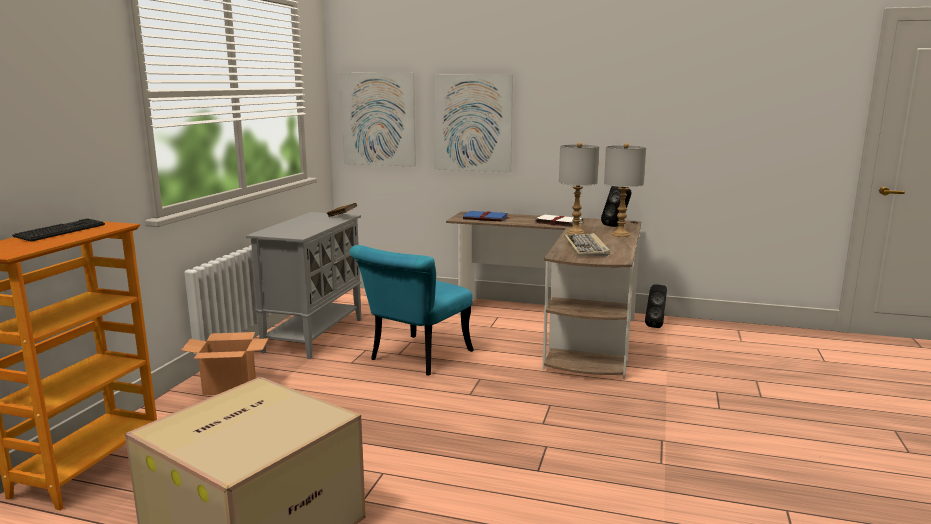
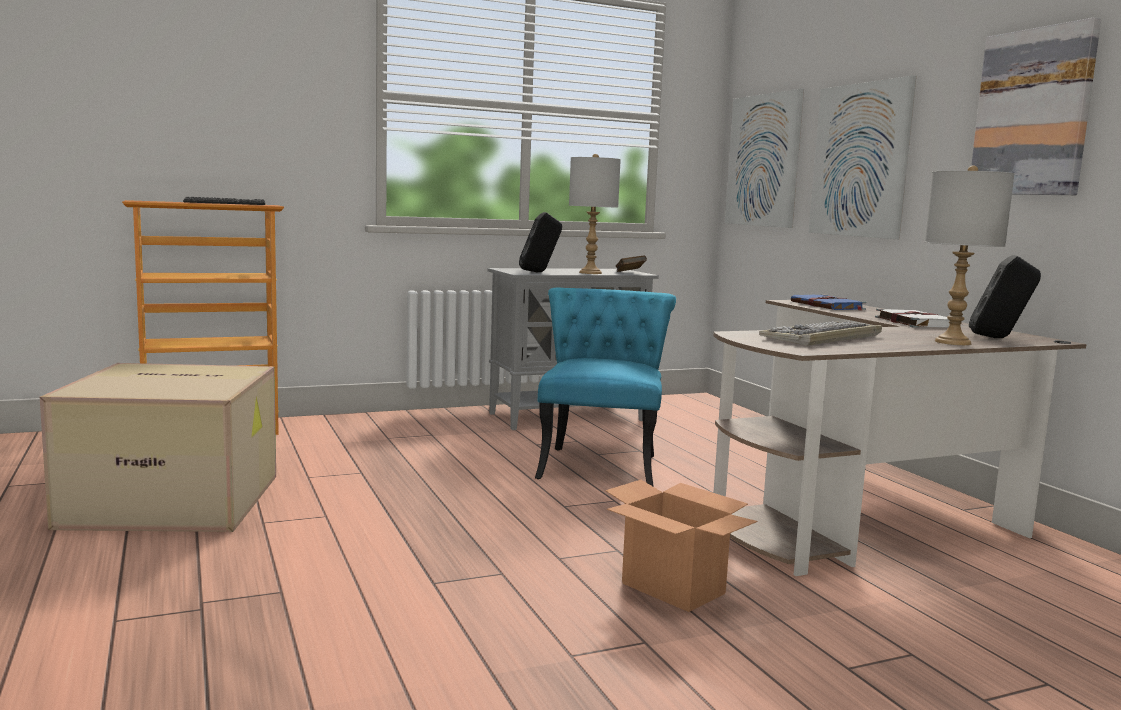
camera: 50 degrees right, 5 degrees down
(230, 387) = (404, 425): cardboard box -> cardboard box (674, 589)
(414, 359) = (600, 463): turquoise chair -> turquoise chair turned 105 degrees clockwise
(576, 233) = (886, 330): grey table lamp -> grey table lamp (590, 273)
(596, 103) = (1033, 113): none -> picture
(656, 325) = (1058, 556): black speaker -> black speaker (539, 272)

